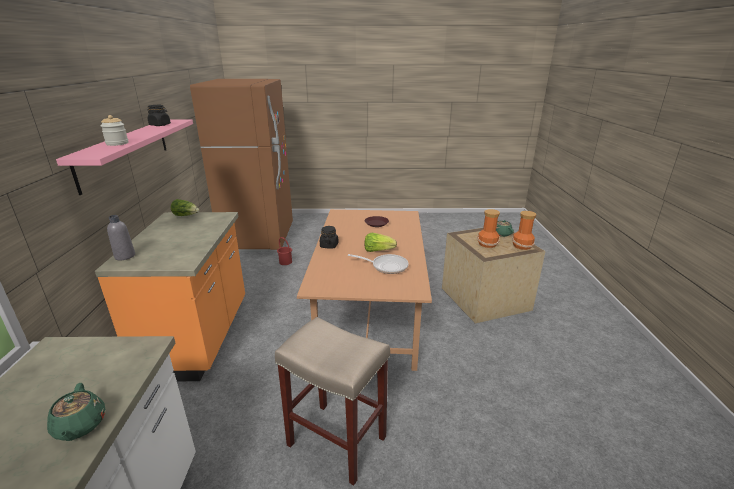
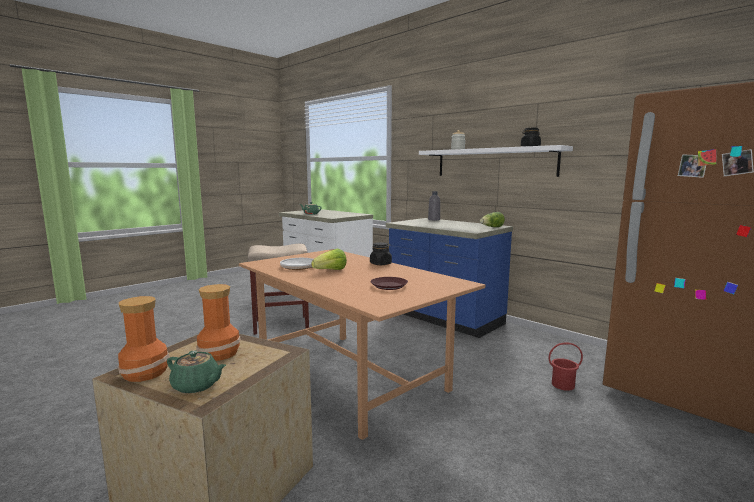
camera: 135 degrees right, 15 degrees down
(125, 152) = (494, 162): pink shelf -> white shelf
(199, 338) = (444, 319): orange counter -> blue counter

